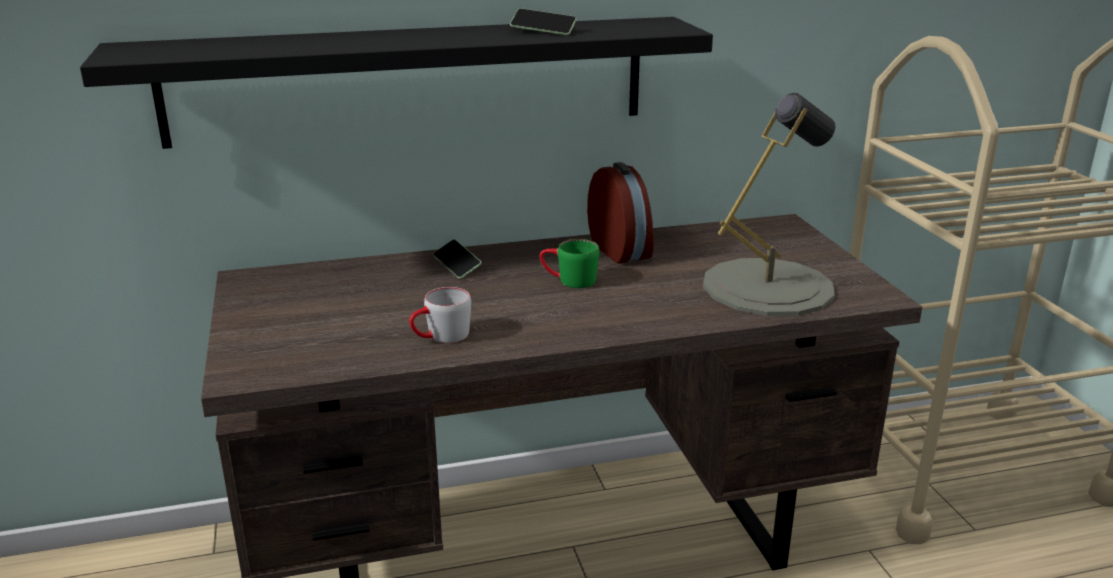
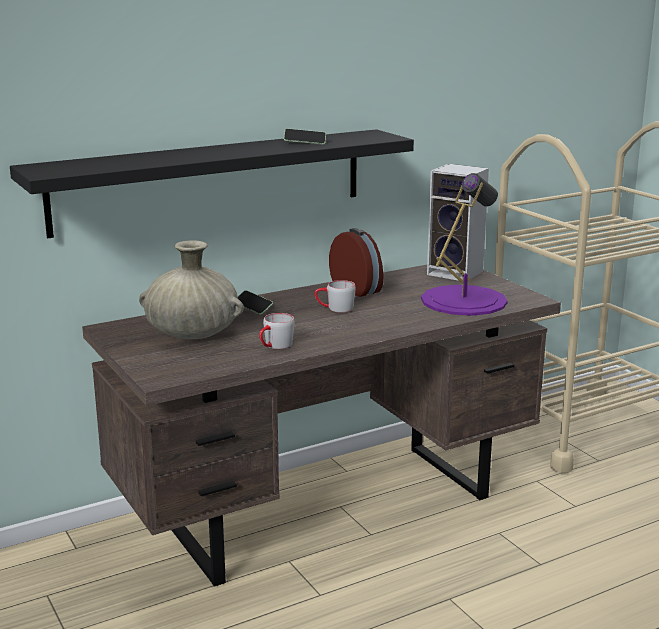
camera: 15 degrees left, 5 degrees down
(345, 301) = (193, 334): none -> beige vase
(569, 280) = (335, 309): green mug -> grey mug
(767, 286) = (463, 300): grey table lamp -> purple table lamp
(782, 238) = (457, 273): none -> speaker

